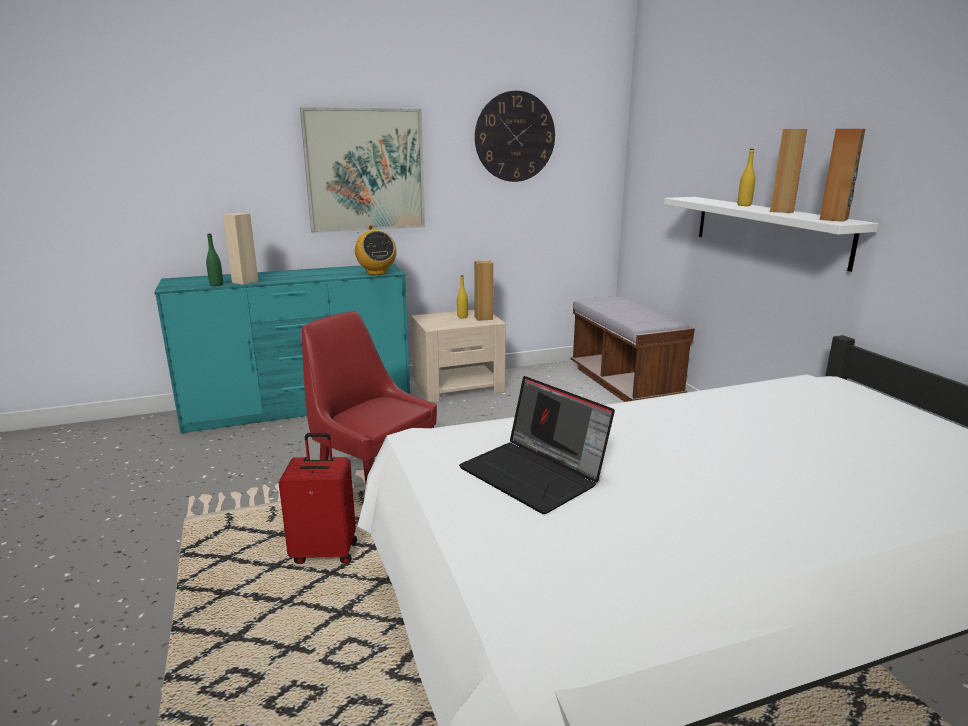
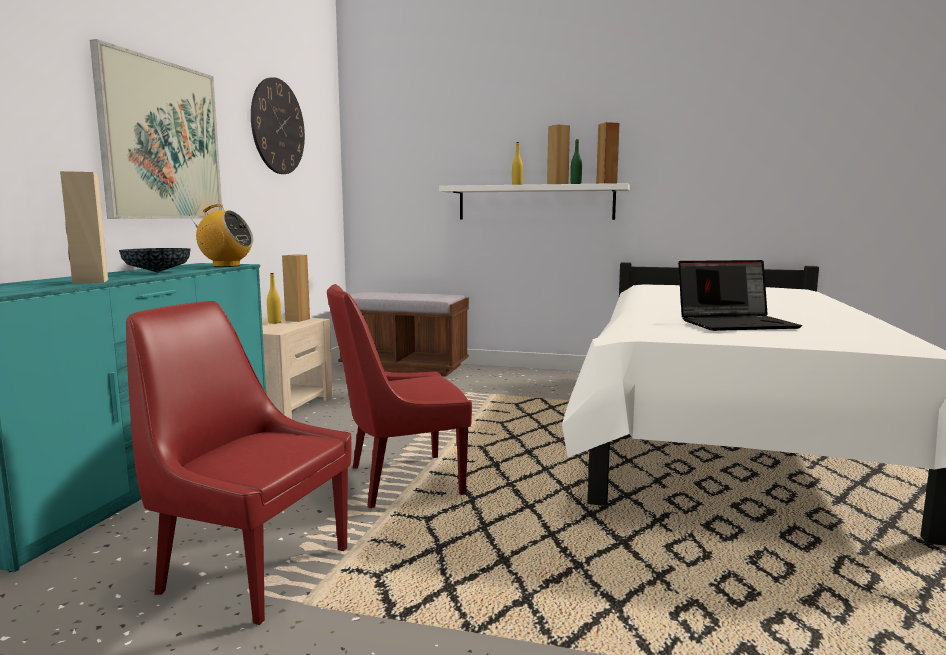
camera: 55 degrees left, 10 degrees down
(216, 285) = (61, 286): green bottle -> green bottle (575, 184)
(216, 486) = (250, 569): none -> red chair
(313, 275) = (157, 272): none -> bowl
(325, 552) = (506, 530): red suitcase -> none

